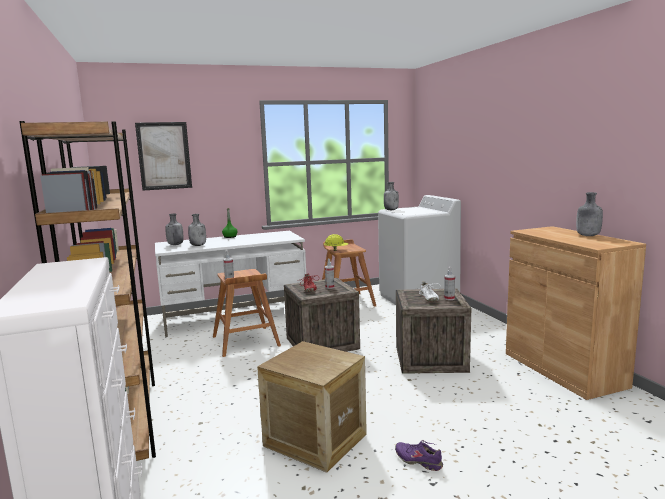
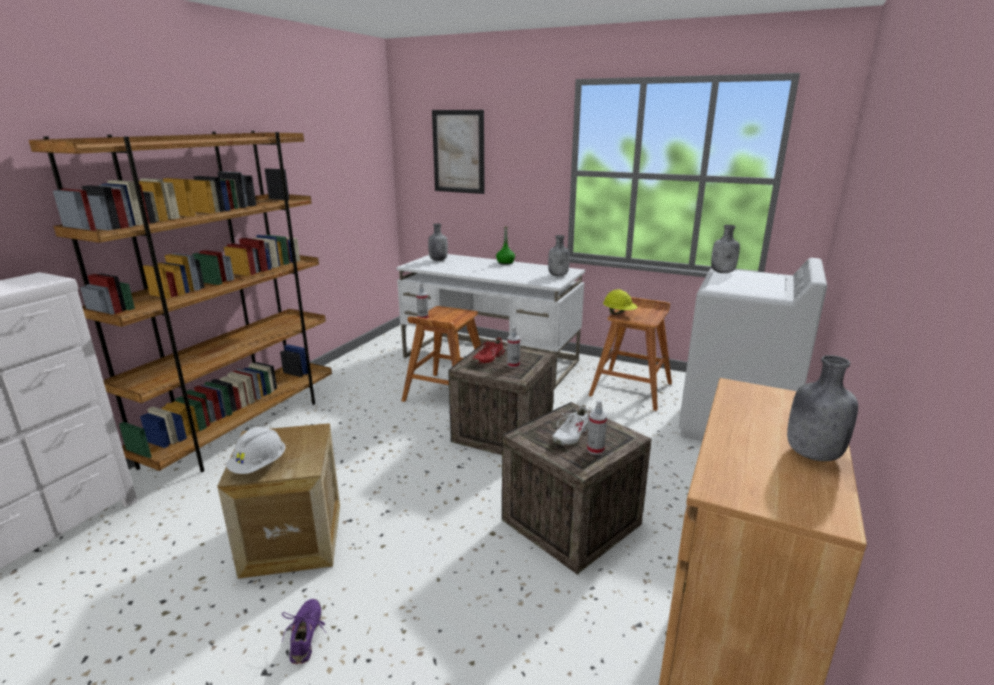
camera: 45 degrees right, 10 degrees up
(198, 245) = (450, 267): grey bottle -> grey bottle (558, 275)
(321, 369) = (259, 466): none -> white hard hat

